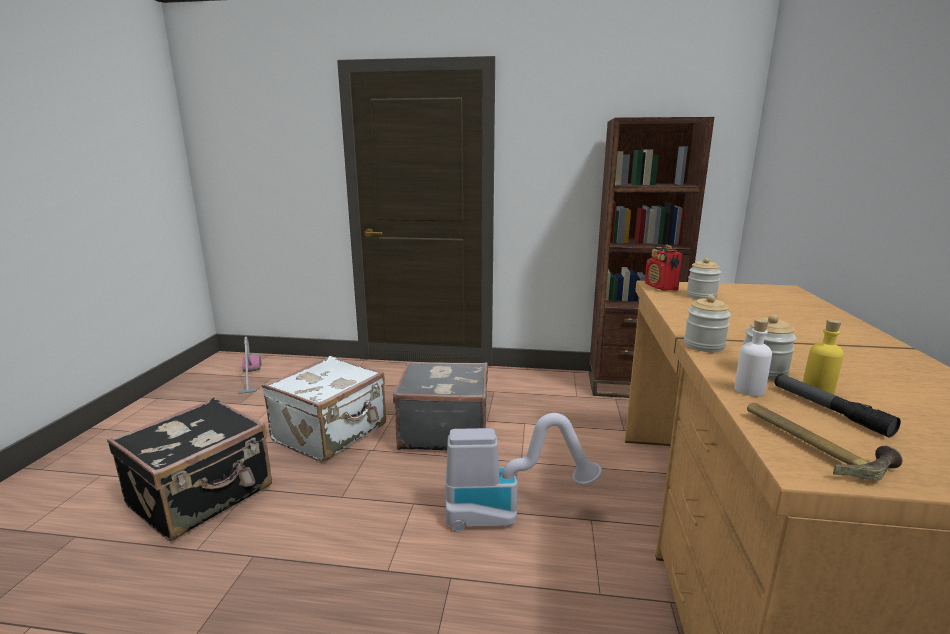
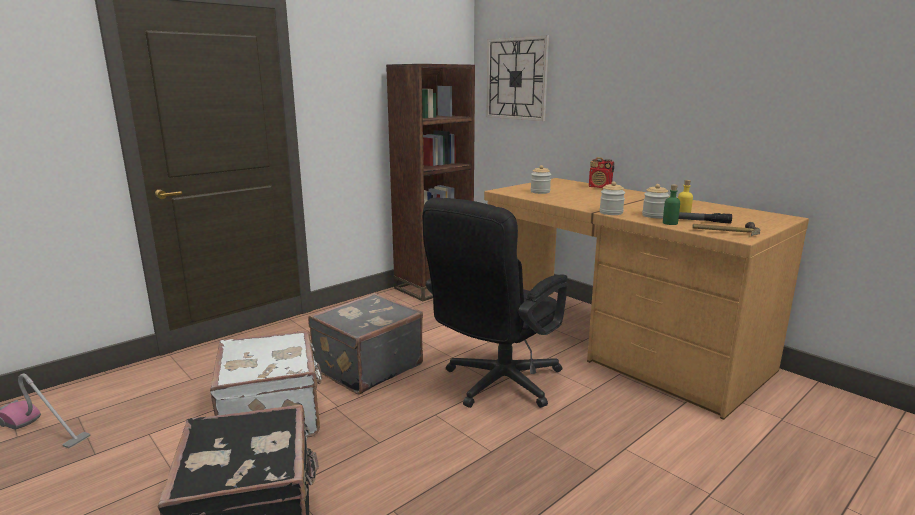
camera: 50 degrees left, 0 degrees up
(507, 513) = (496, 385): vacuum cleaner -> black office chair
(661, 287) = (509, 192): radio -> radio (600, 187)
(749, 390) = (670, 223): white bottle -> green bottle
(790, 135) = (516, 79): none -> wall clock

